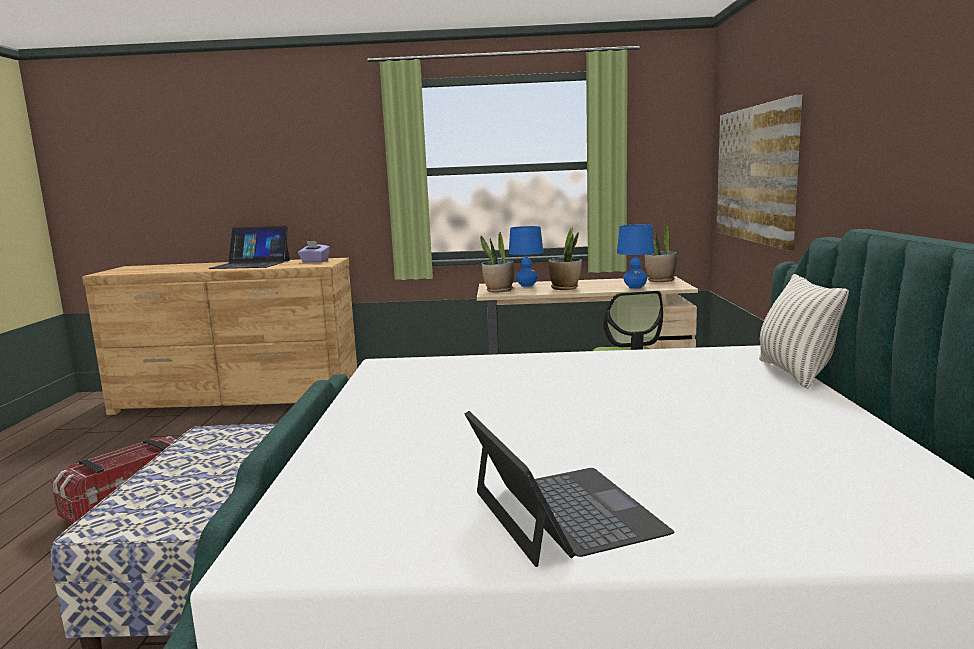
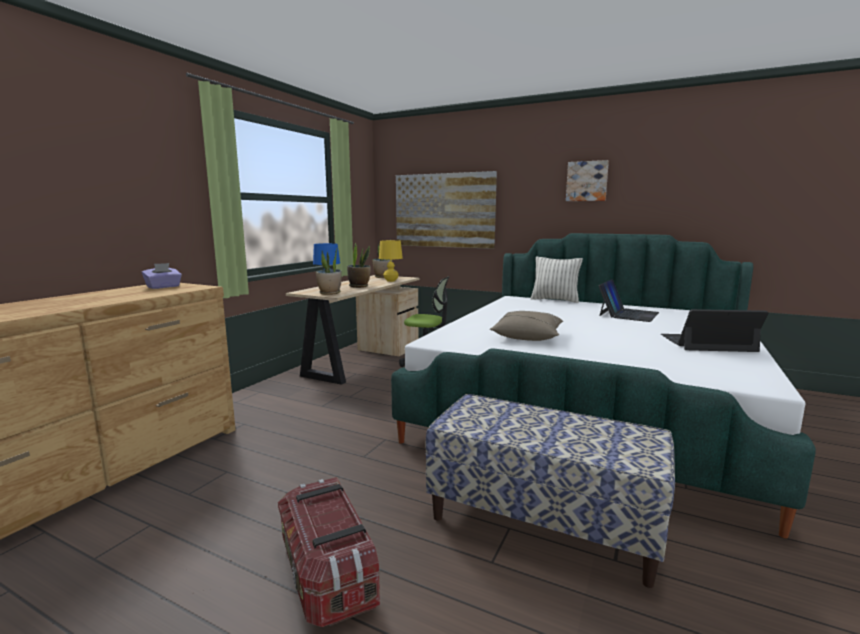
camera: 65 degrees left, 0 degrees up
(251, 264) = (87, 298): laptop -> laptop (628, 314)
(458, 393) = (527, 336): none -> beige pillow
(635, 287) = (391, 281): blue table lamp -> yellow table lamp
(904, 101) = (587, 181): none -> picture

